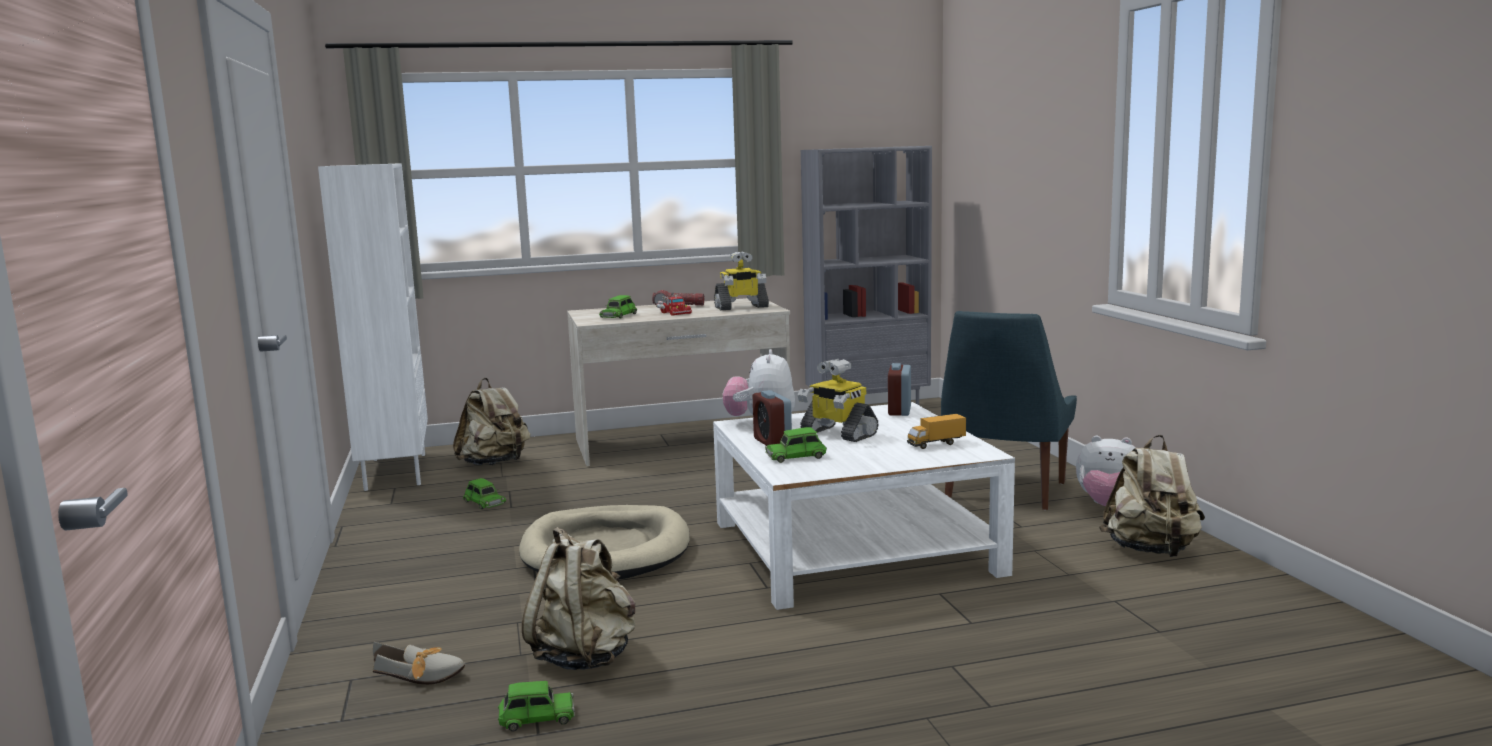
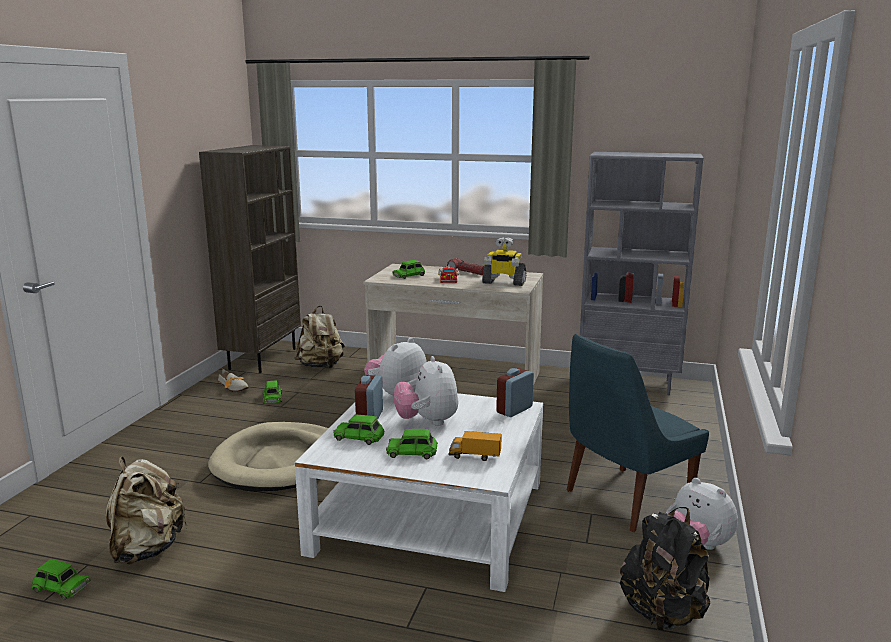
camera: 30 degrees right, 5 degrees up
(394, 471) = (262, 358): white bookcase -> brown bookcase
(422, 676) = (60, 527): shoe -> shoe (234, 388)
(837, 433) = (427, 422): toy robot -> plush toy
(872, 454) = (412, 452): none -> green toy car
(1151, 551) = (663, 614): beige backpack -> black backpack

